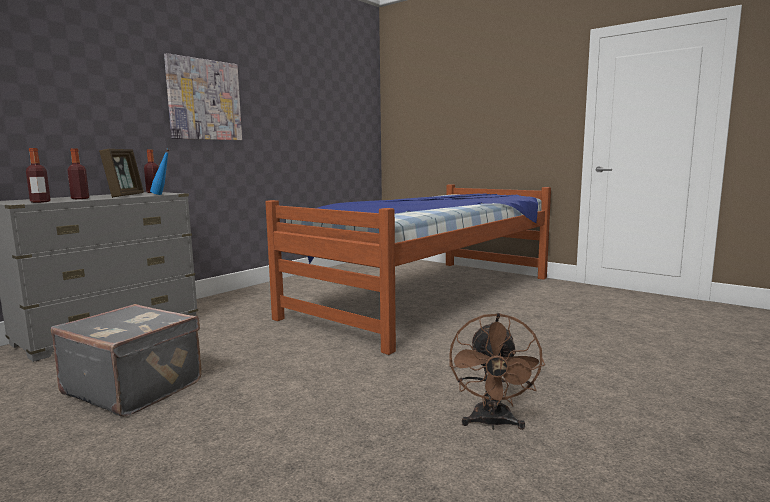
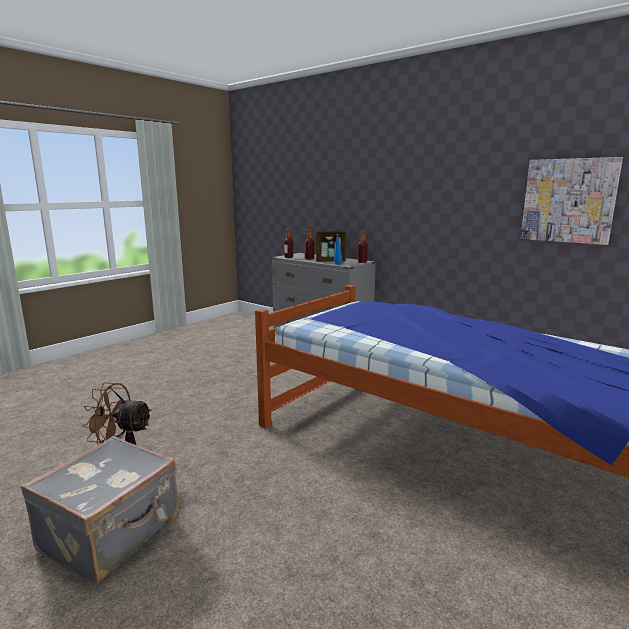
camera: 90 degrees right, 5 degrees up
(135, 387) = (234, 360): grey suitcase -> grey suitcase (112, 535)
(204, 100) = (425, 190): picture -> picture (568, 201)

